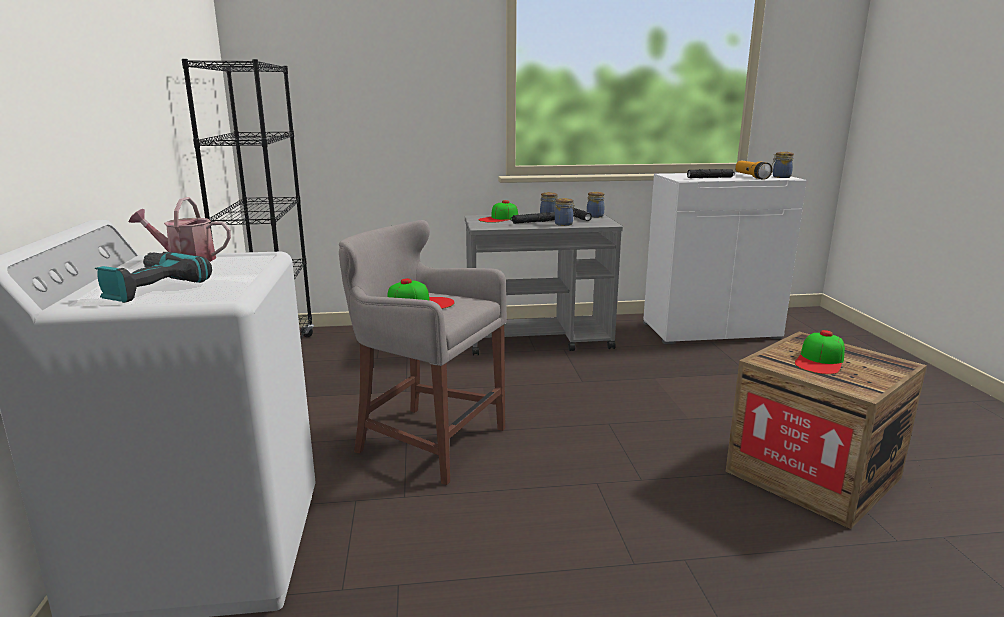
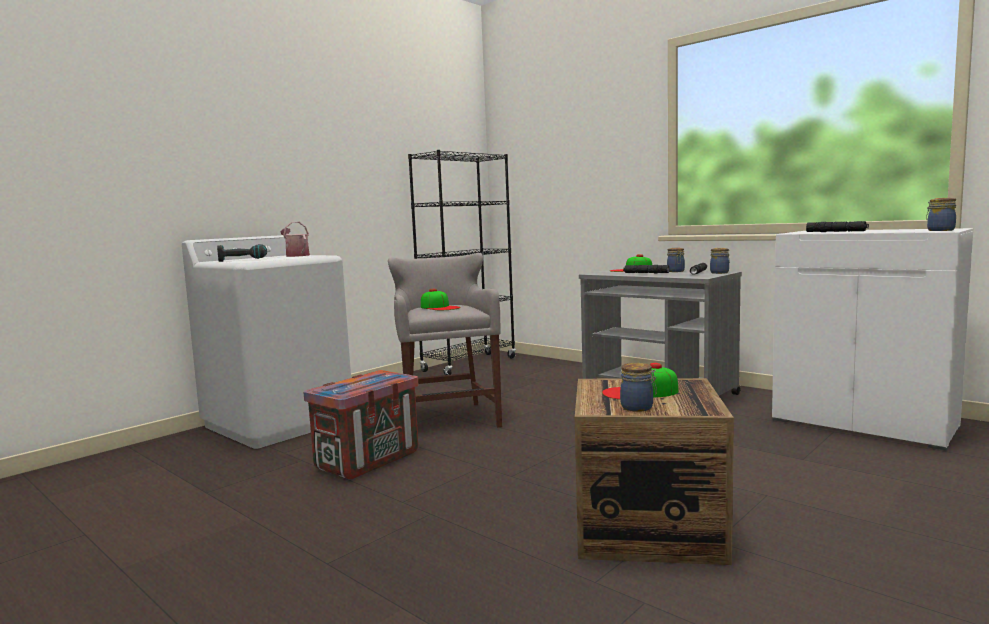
camera: 50 degrees right, 10 degrees down
(479, 537) = (368, 460): none -> crate
(564, 224) = (663, 275): jar -> jar (638, 408)
(751, 177) = (897, 231): flashlight -> none

